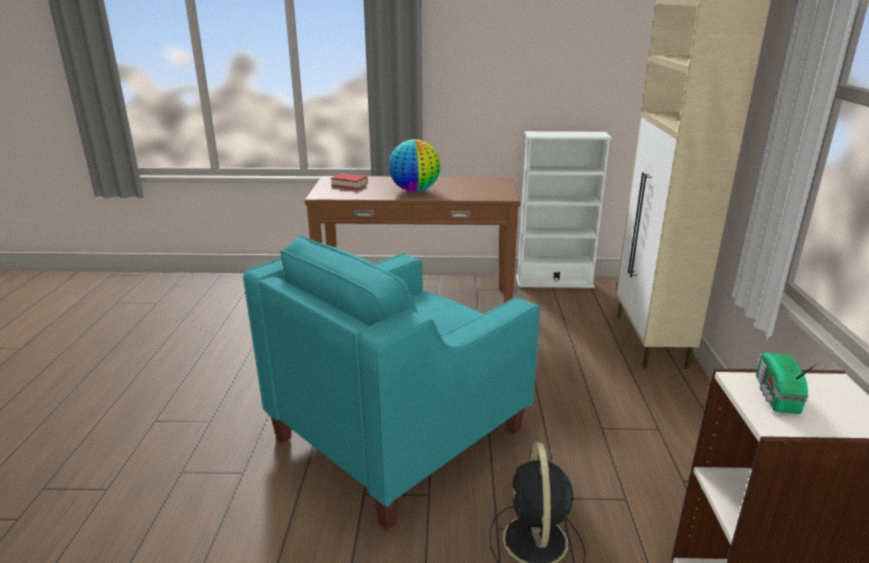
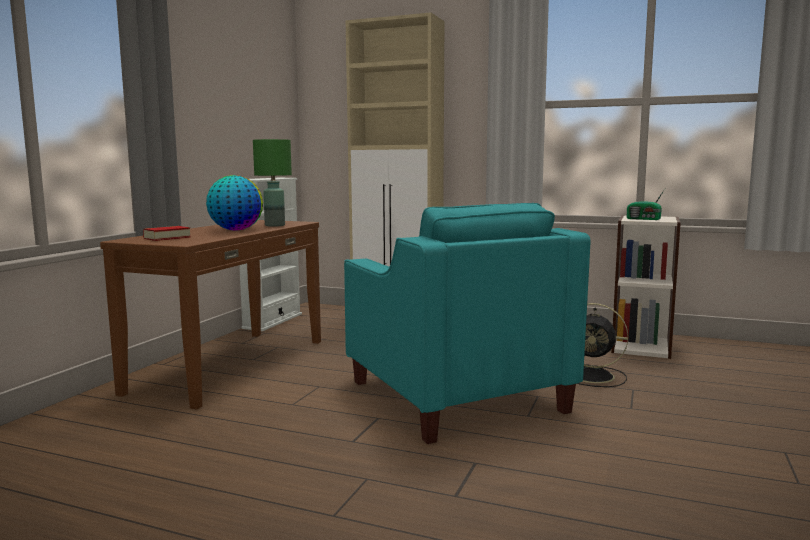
camera: 70 degrees left, 15 degrees down
(464, 193) = (274, 225): none -> green table lamp

